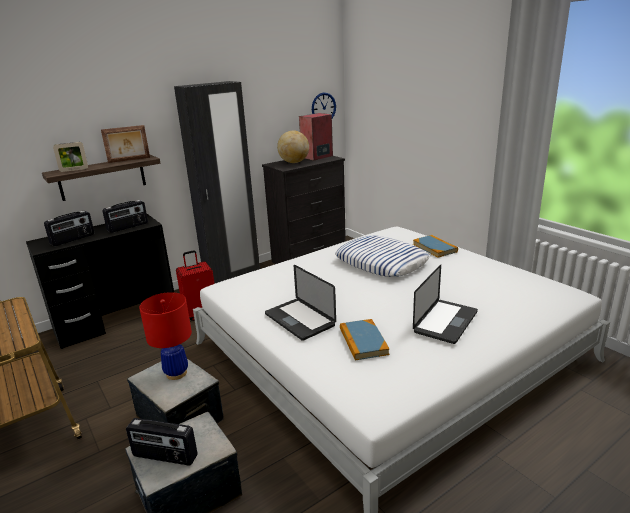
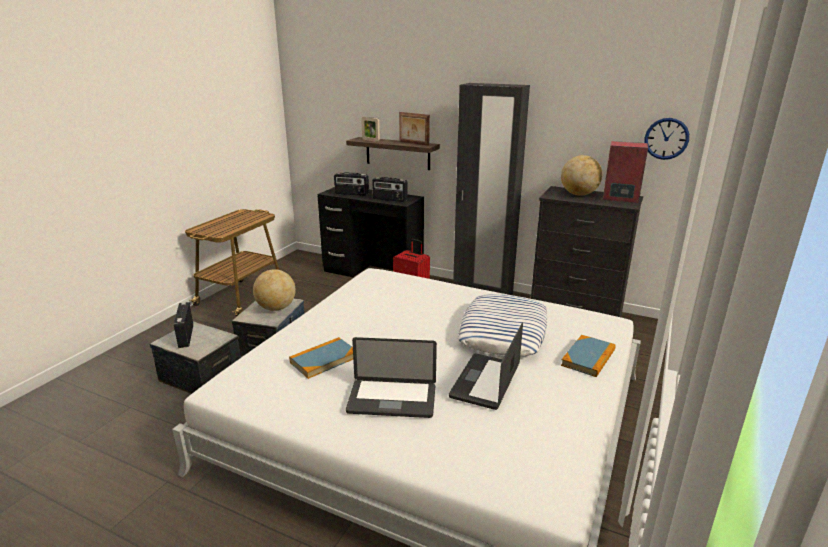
camera: 60 degrees right, 0 degrees up
(176, 373) = (276, 308): red table lamp -> globe
(299, 320) = (343, 320): laptop -> laptop (485, 382)

